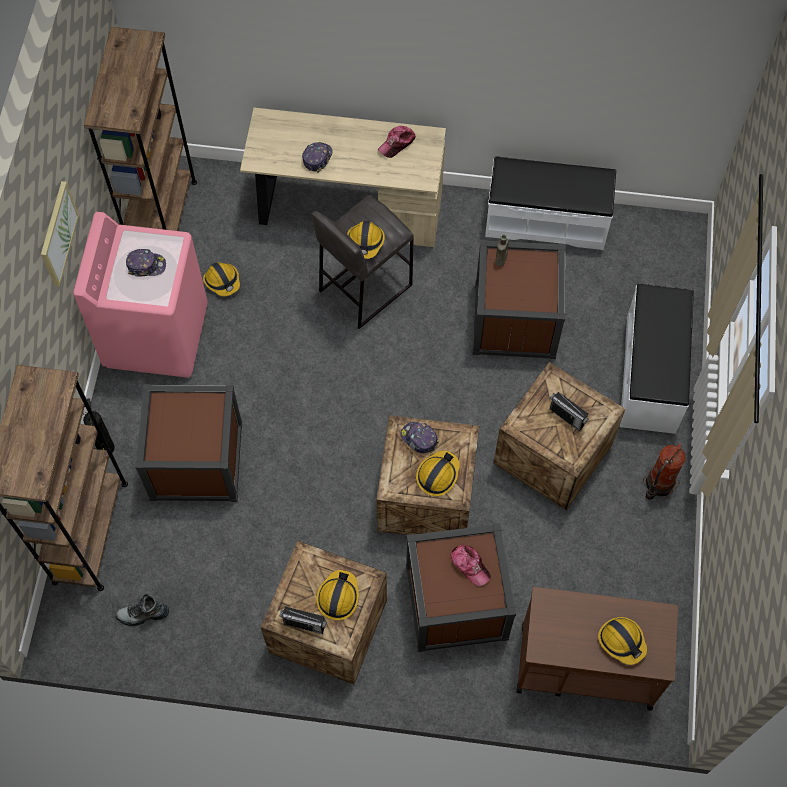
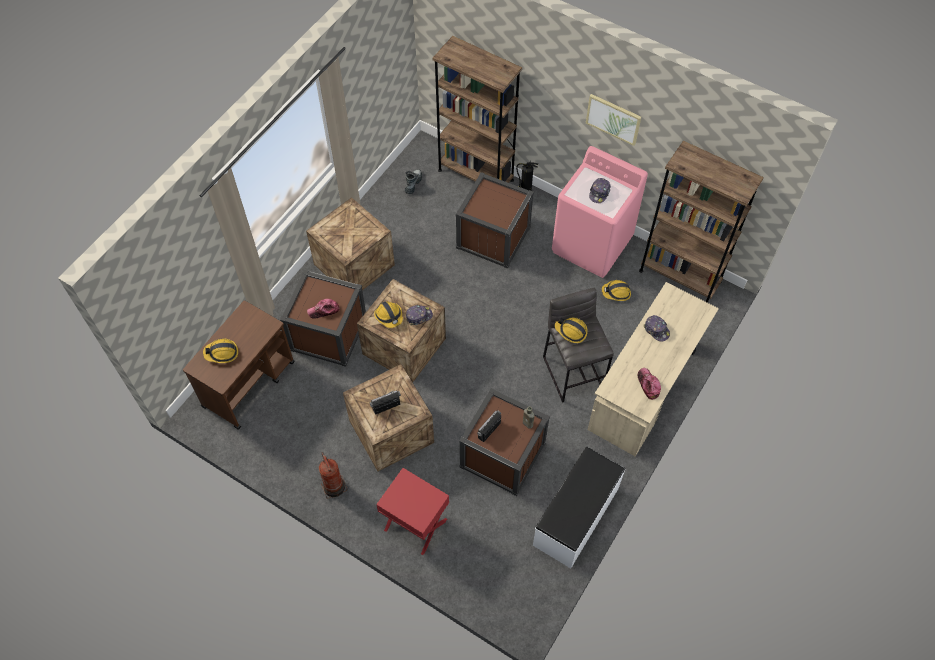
camera: 115 degrees right, 5 degrees down
(304, 624) = (340, 217): radio -> radio (489, 430)
(338, 597) = (345, 238): hard hat -> none
(651, 374) = (415, 525): white bench -> red nightstand

